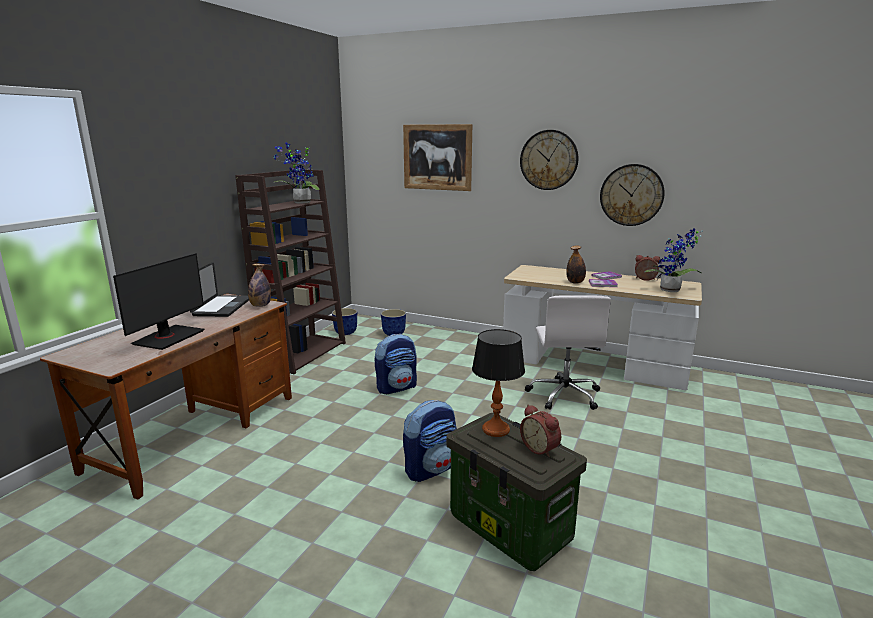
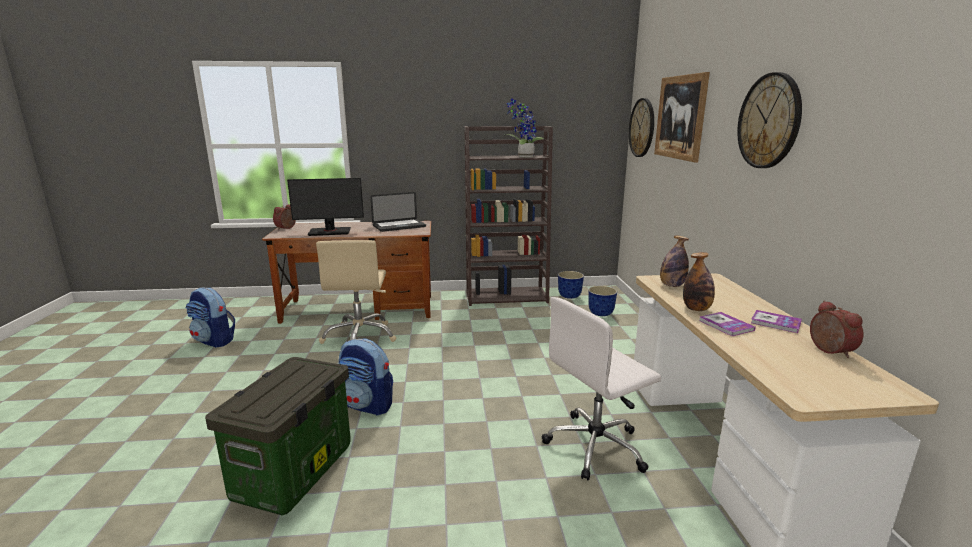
camera: 60 degrees right, 0 degrees up
(260, 306) = (413, 232): bottle -> bottle (671, 285)
(276, 446) = (360, 337): none -> beige office chair
(397, 387) = (494, 348): backpack -> backpack (214, 341)
(495, 429) = (307, 373): table lamp -> none
(541, 448) = (277, 401): alarm clock -> alarm clock (287, 228)
(631, 195) = (861, 189): wall clock -> wall clock (642, 128)
(671, 291) = (802, 378): potted plant -> none

